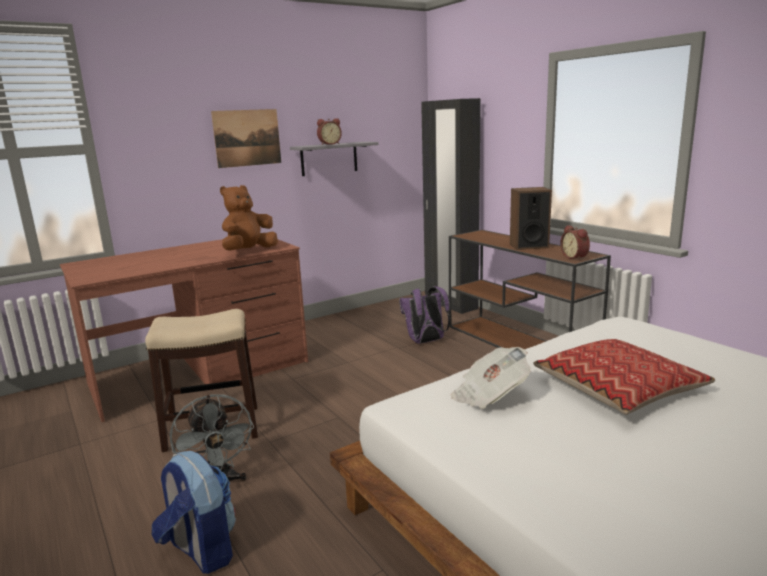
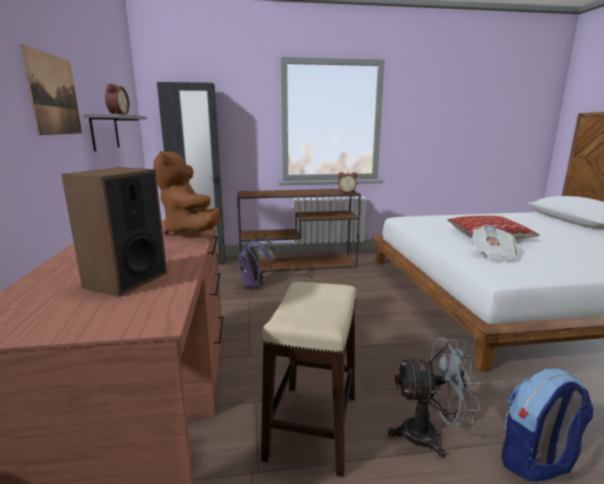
camera: 65 degrees left, 0 degrees up
(528, 246) = (305, 192): speaker -> speaker (126, 280)

